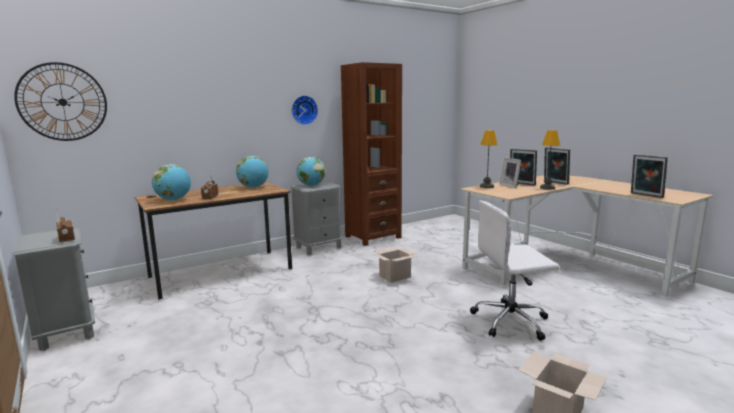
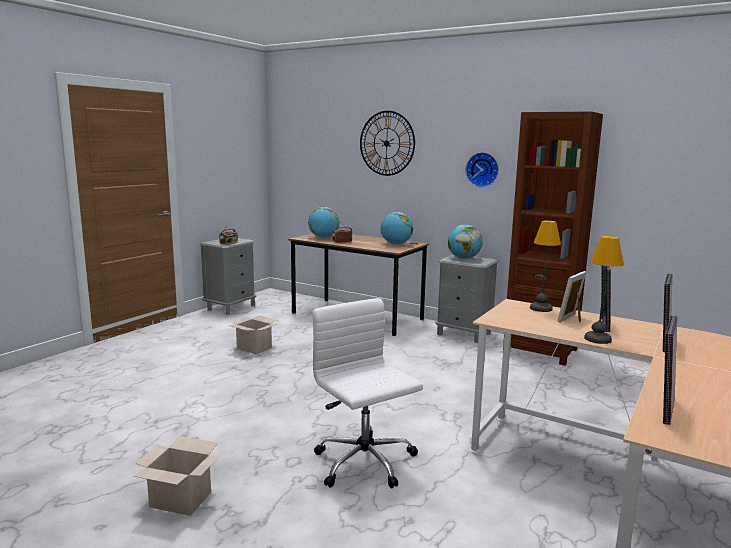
camera: 65 degrees right, 0 degrees up
(62, 102) = (295, 150): wall clock -> wall clock (386, 143)
(395, 276) = (429, 382): cardboard box -> cardboard box (255, 348)

